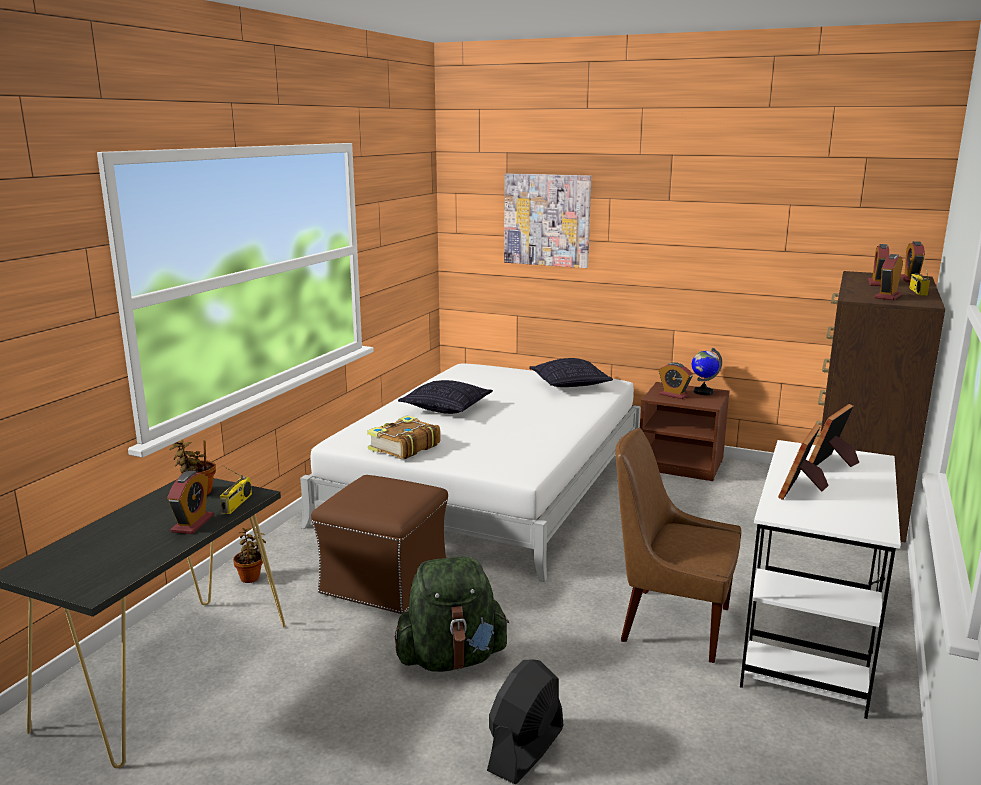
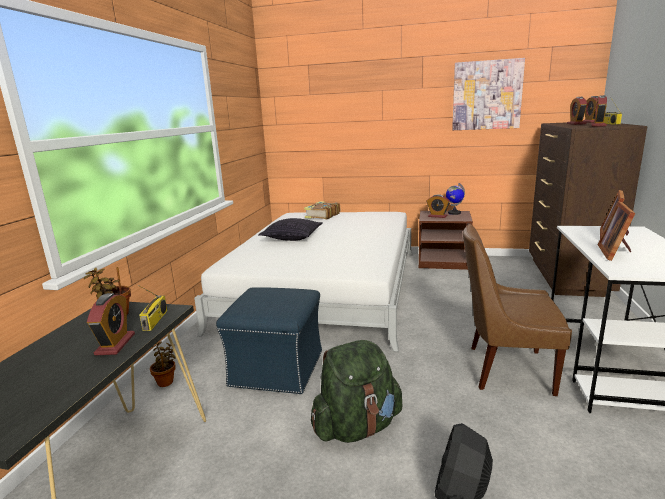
camera: 10 degrees left, 0 degrees up
(385, 581) = (278, 369): brown ottoman -> blue ottoman
(403, 447) = (273, 265): book -> book (322, 216)
(547, 220) = (339, 109): picture -> picture (486, 95)
(569, 385) = (368, 216): pillow -> none

